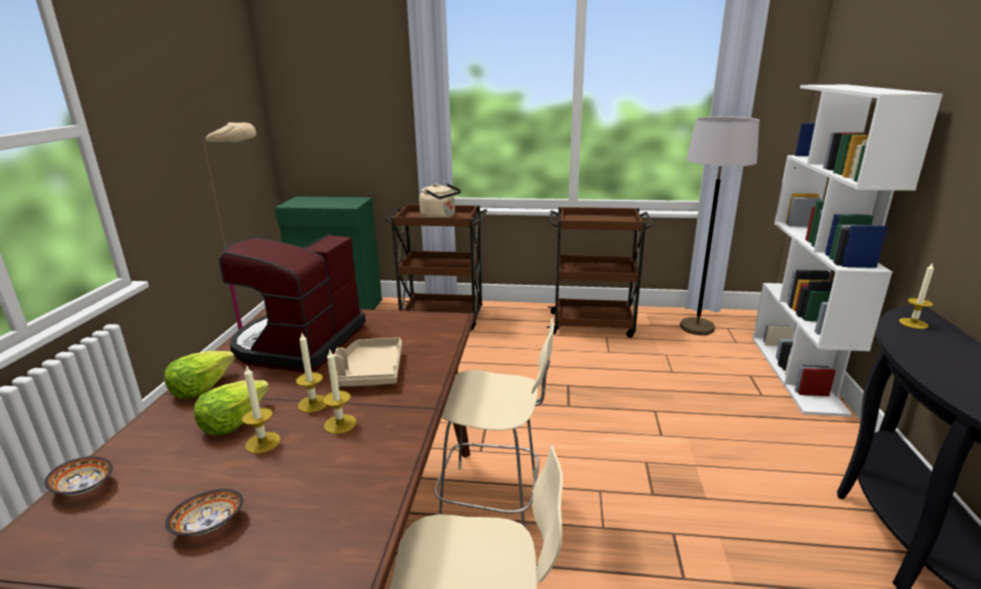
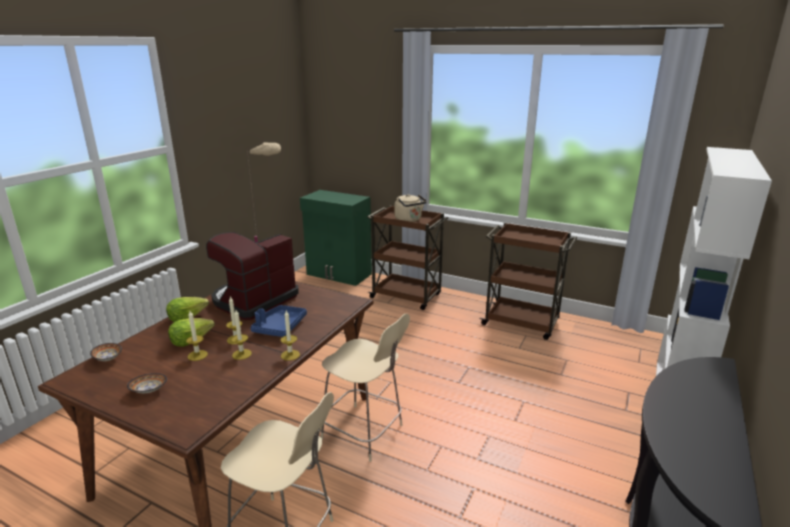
camera: 20 degrees right, 0 degrees up
(370, 372) = (279, 327): beige tray -> blue tray
(696, 327) = (612, 342): grey floor lamp -> none
(913, 323) = (700, 372): candle -> candle (290, 355)

